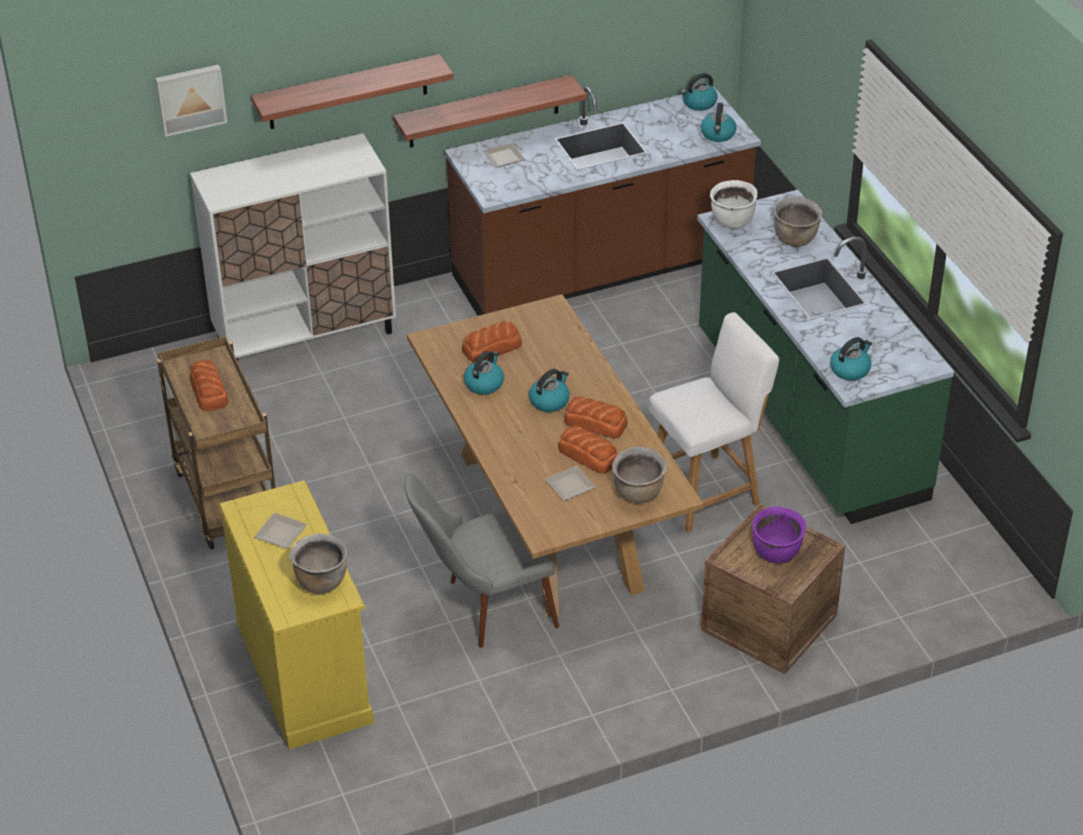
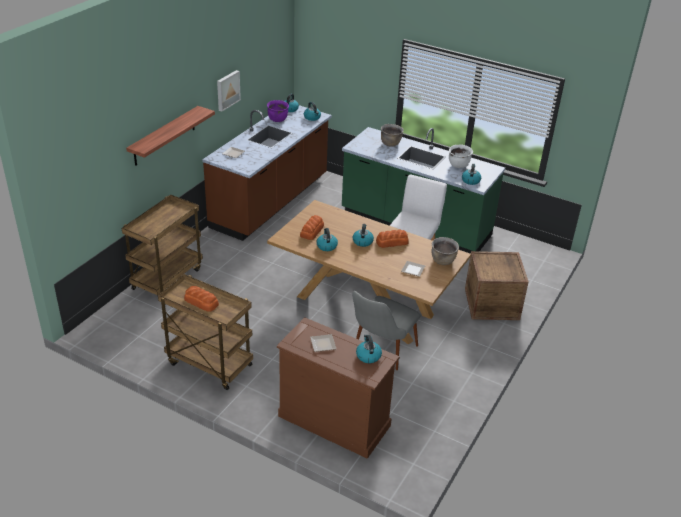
camera: 40 degrees left, 5 degrees down
(190, 98) = (100, 156): picture -> picture (227, 90)
(304, 671) = (334, 420): yellow dresser -> brown dresser
(305, 335) = (167, 278): white cabinet -> brown cart
(321, 582) = (368, 356): brown cooking pot -> kettle
(484, 112) = (214, 134): shelf -> none
(588, 455) = (404, 255): bread -> none
(732, 222) = (359, 146): white cooking pot -> white cooking pot (458, 165)
(777, 553) = (499, 266): purple cooking pot -> purple cooking pot (278, 119)

